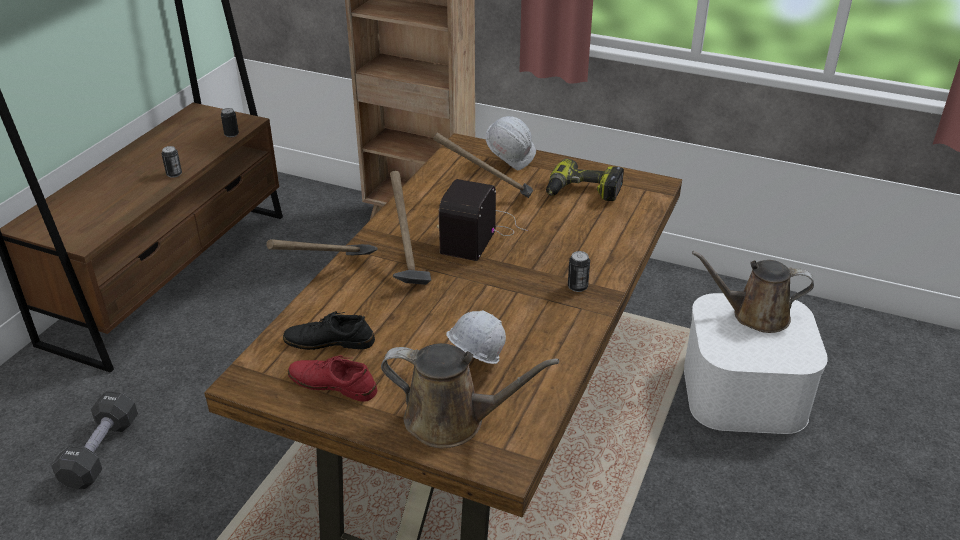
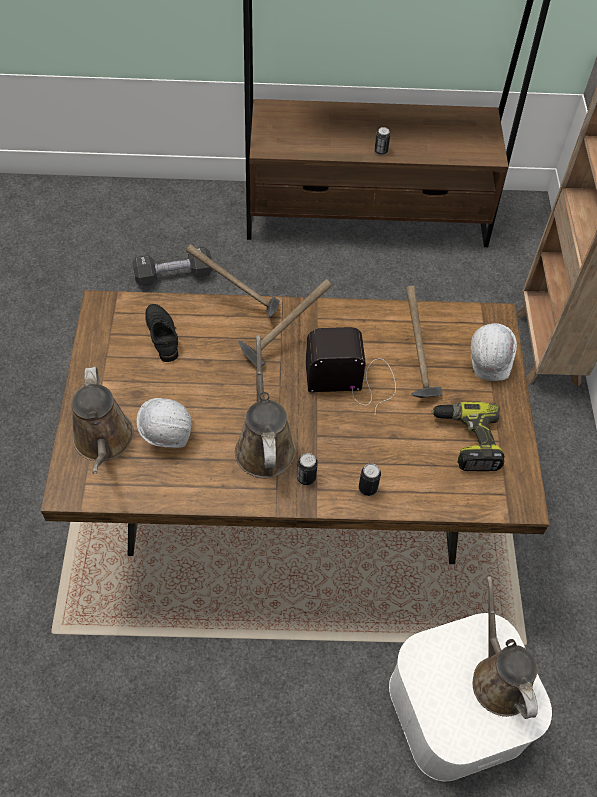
camera: 65 degrees right, 20 degrees up
(231, 134) = (463, 156): can -> can (368, 488)
(333, 384) = (116, 356): red shoe -> none
(524, 303) = (264, 445): none -> brown watering can

